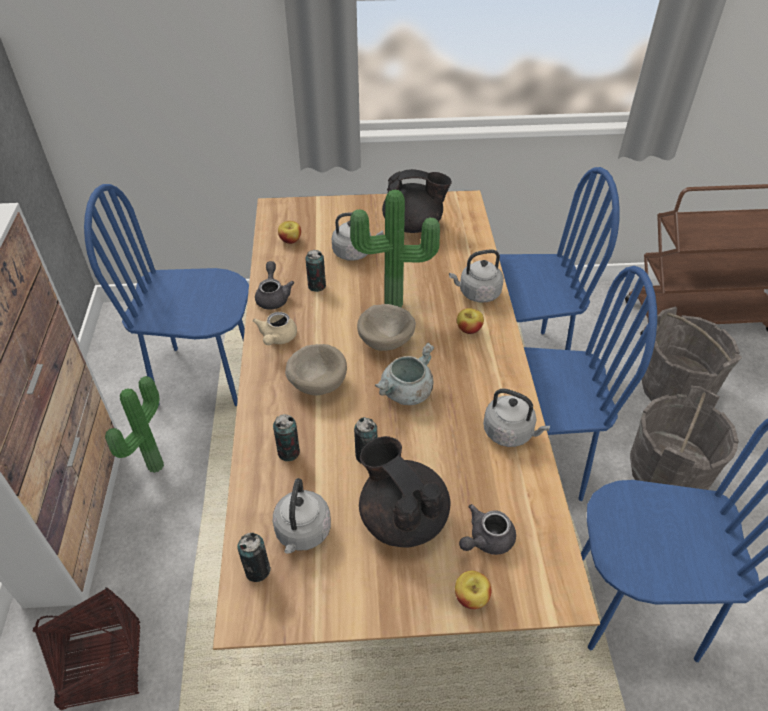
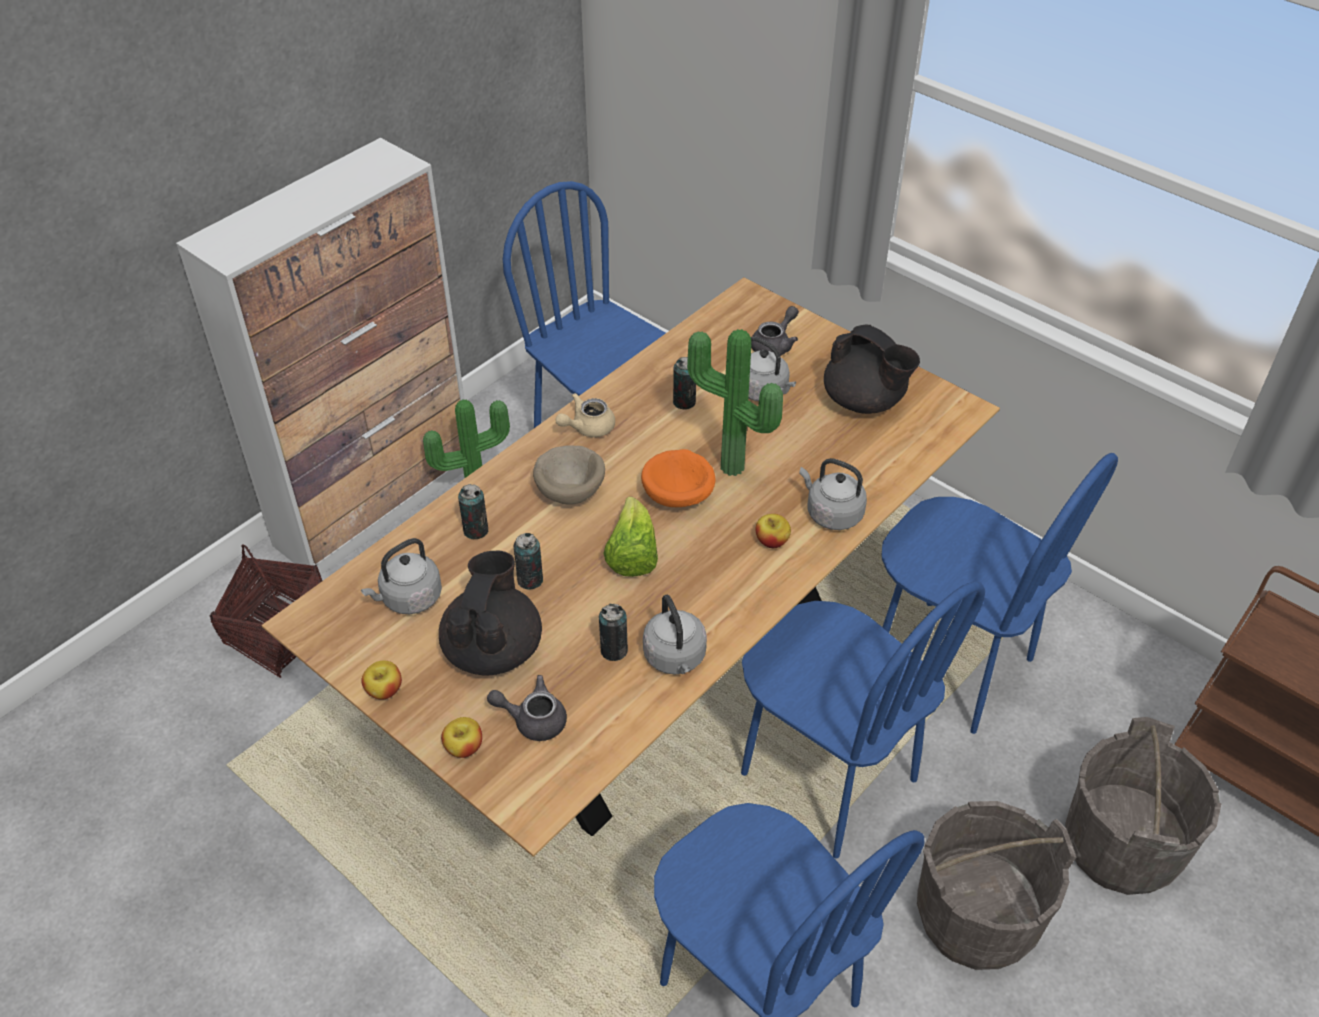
camera: 45 degrees right, 0 degrees up
(257, 570) = (348, 598): can -> can (614, 650)
(273, 296) = (632, 386): grey teapot -> grey teapot (775, 345)
(290, 240) = (718, 340): apple -> apple (384, 690)
(387, 340) = (679, 497): beige bowl -> orange bowl
(406, 393) = (632, 555): grey cooking pot -> lettuce

